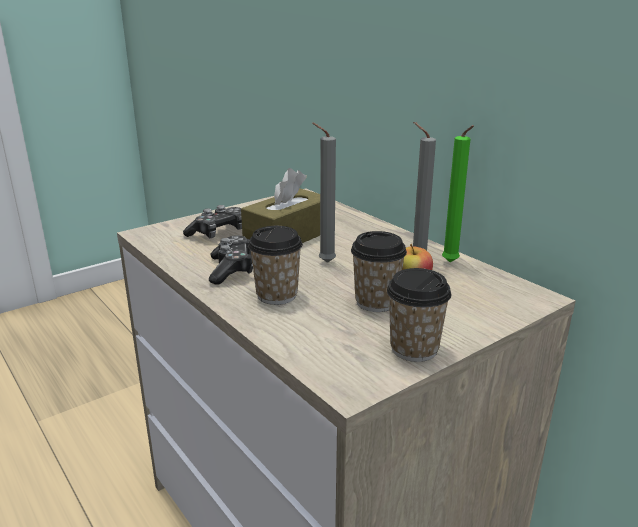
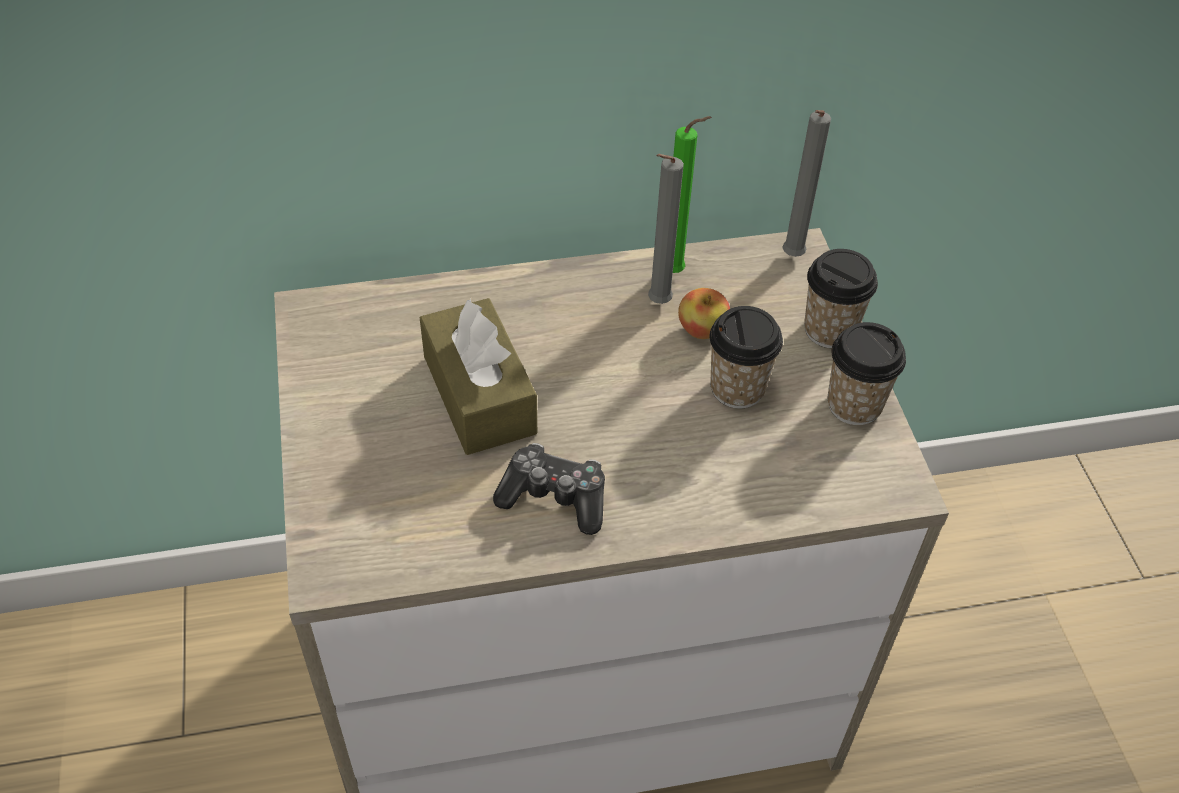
camera: 65 degrees left, 25 degrees up
(218, 233) = (401, 473): game controller -> none
(277, 295) = (665, 475): cup -> cup (829, 330)
(324, 262) = (596, 390): grey candle -> grey candle (791, 258)

